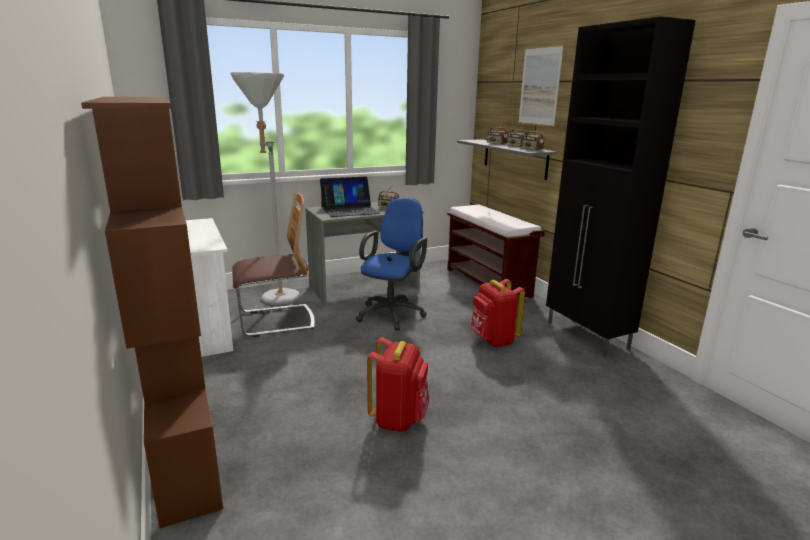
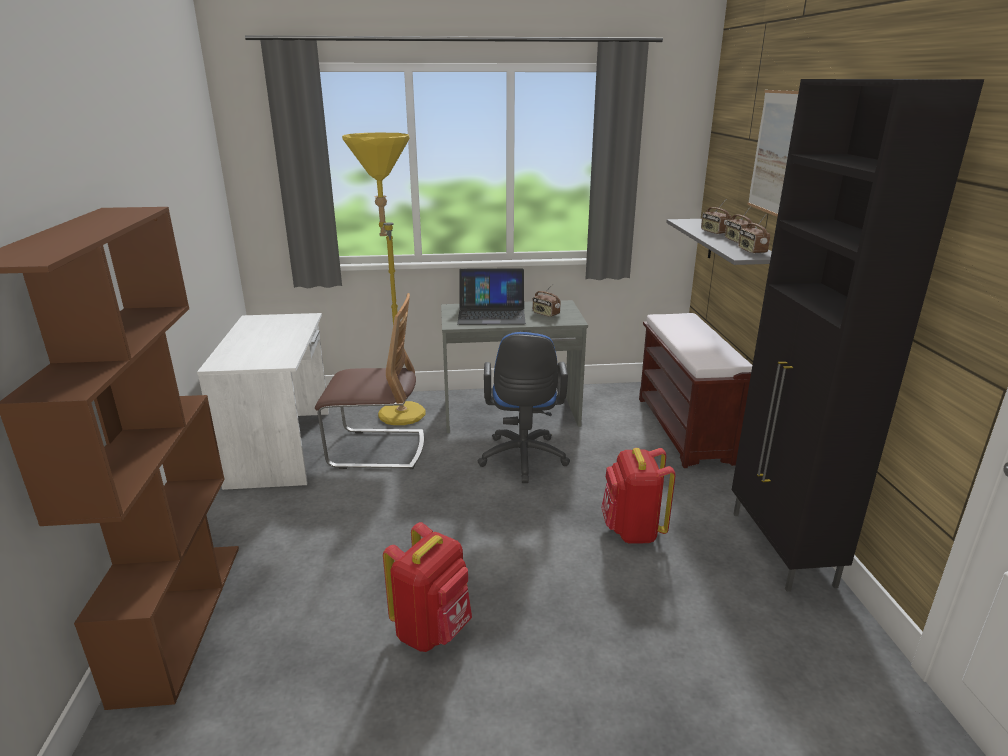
camera: 20 degrees right, 5 degrees up
(275, 295) = (398, 410): grey floor lamp -> yellow floor lamp
(392, 313) = (523, 460): blue office chair -> blue office chair turned 135 degrees clockwise

